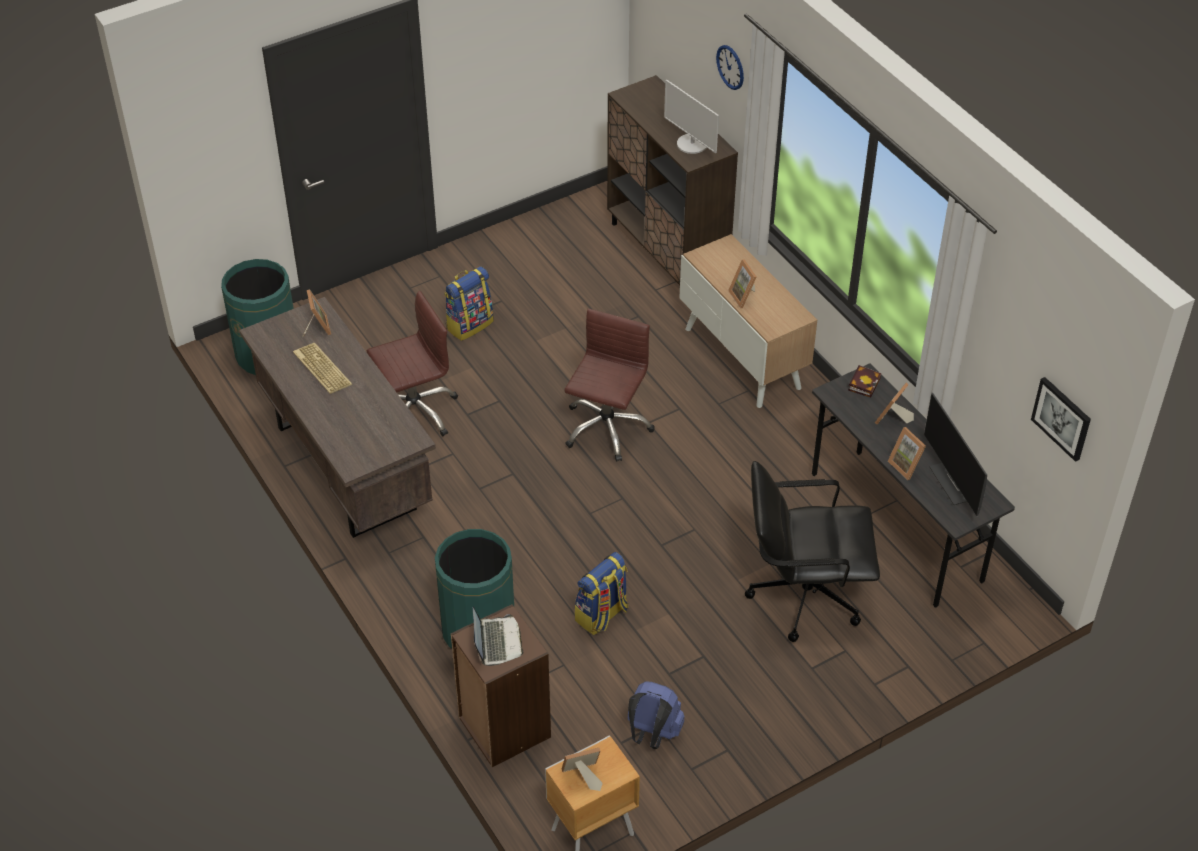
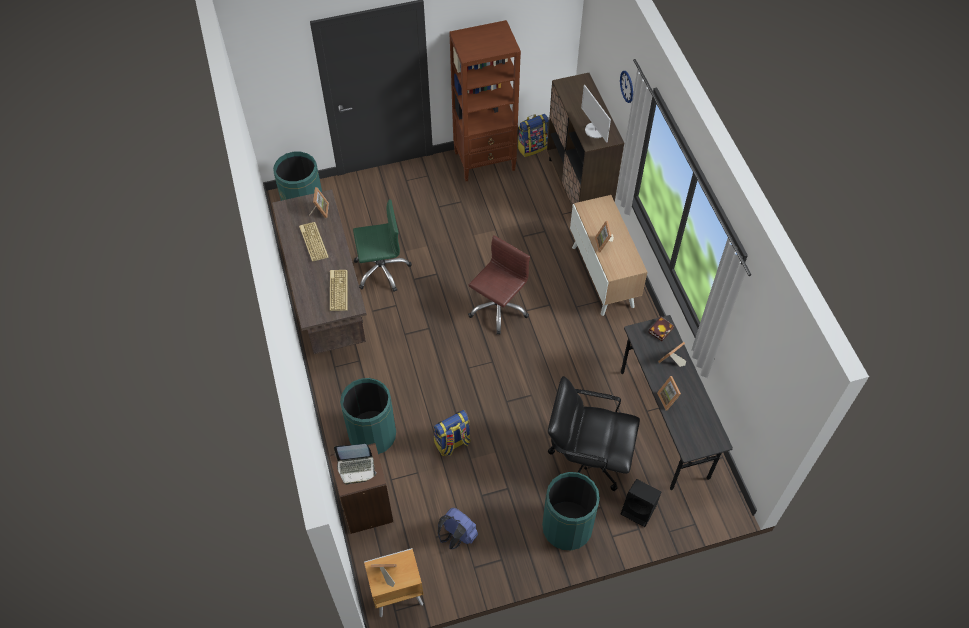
camera: 15 degrees right, 10 degrees up
(382, 424) = (337, 290): none -> keyboard
(414, 411) = (381, 270): brown office chair -> green office chair
(469, 324) = (435, 214): backpack -> backpack (532, 147)
(496, 642) = (356, 468): laptop -> laptop turned 75 degrees clockwise
(519, 242) = (485, 161): none -> brown bookcase
(807, 687) = (567, 527): none -> green trash can
(901, 642) = (639, 510): none -> black speaker
(957, 483) = (699, 420): monitor -> none
(1062, 418) = (772, 406): picture -> none

